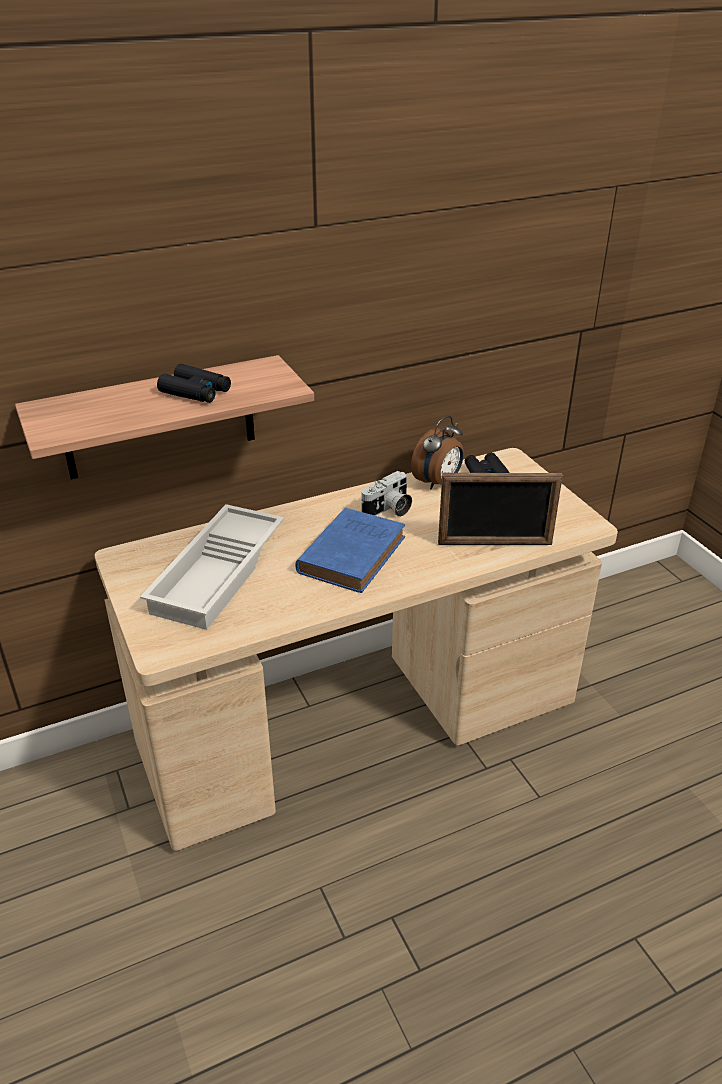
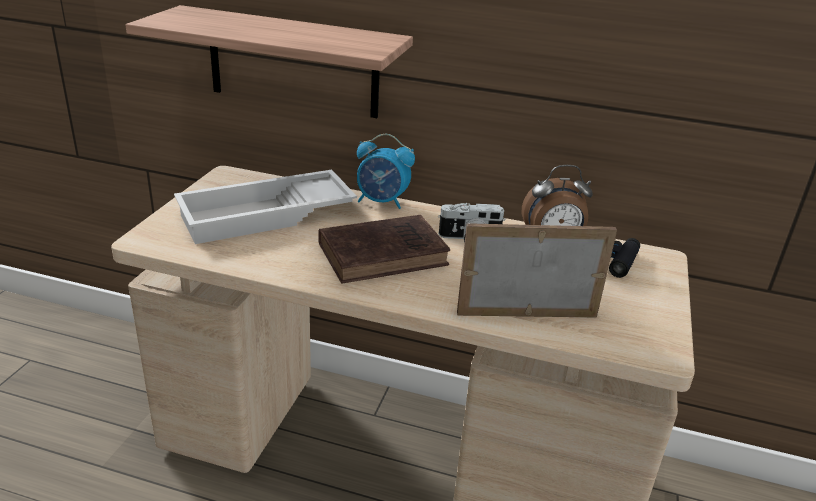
camera: 40 degrees right, 5 degrees down
(195, 392) = (296, 33): black binoculars -> none
(284, 512) = (382, 202): none -> alarm clock
(353, 553) = (386, 254): blue book -> brown book
(494, 544) = (526, 314): picture frame -> picture frame turned 135 degrees clockwise

